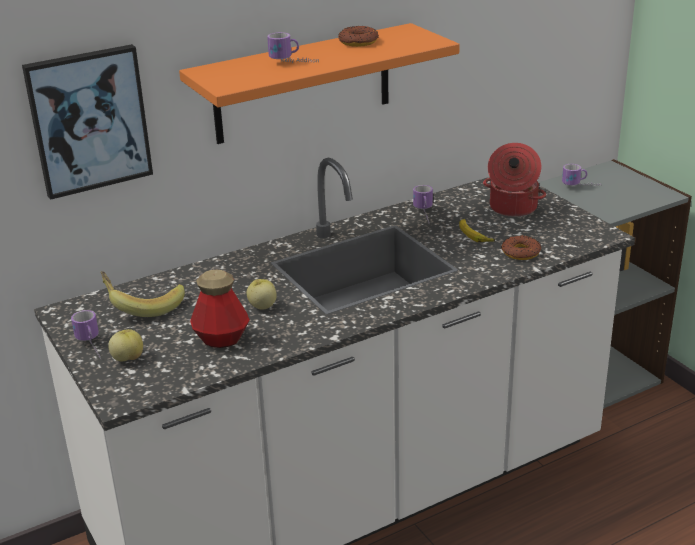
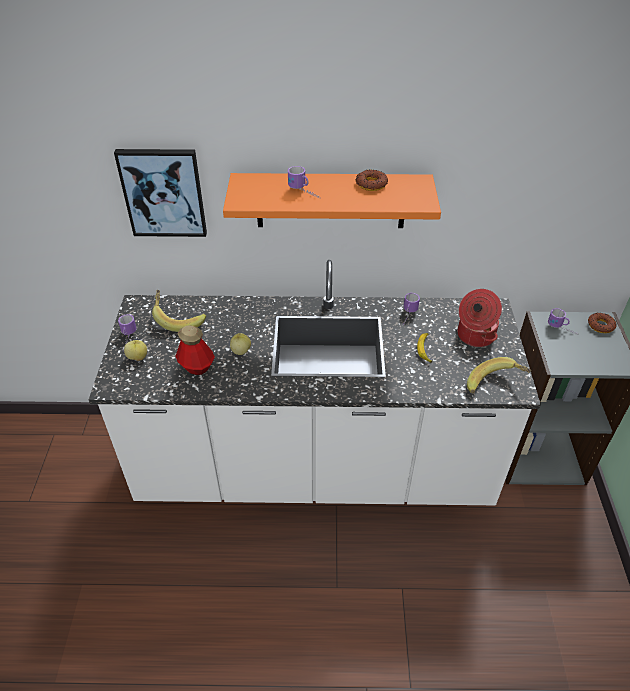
camera: 30 degrees right, 15 degrees up
(520, 252) = (442, 380): donut -> donut (600, 325)
(577, 238) = (495, 386): none -> banana

